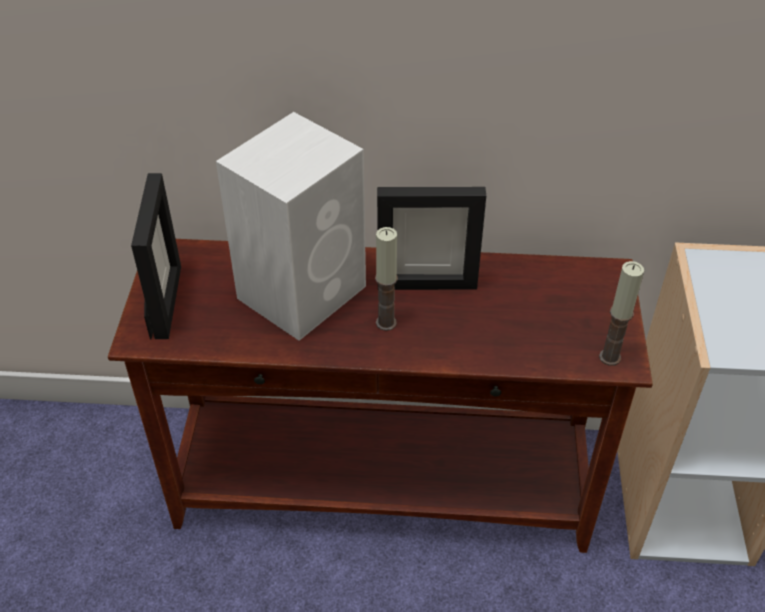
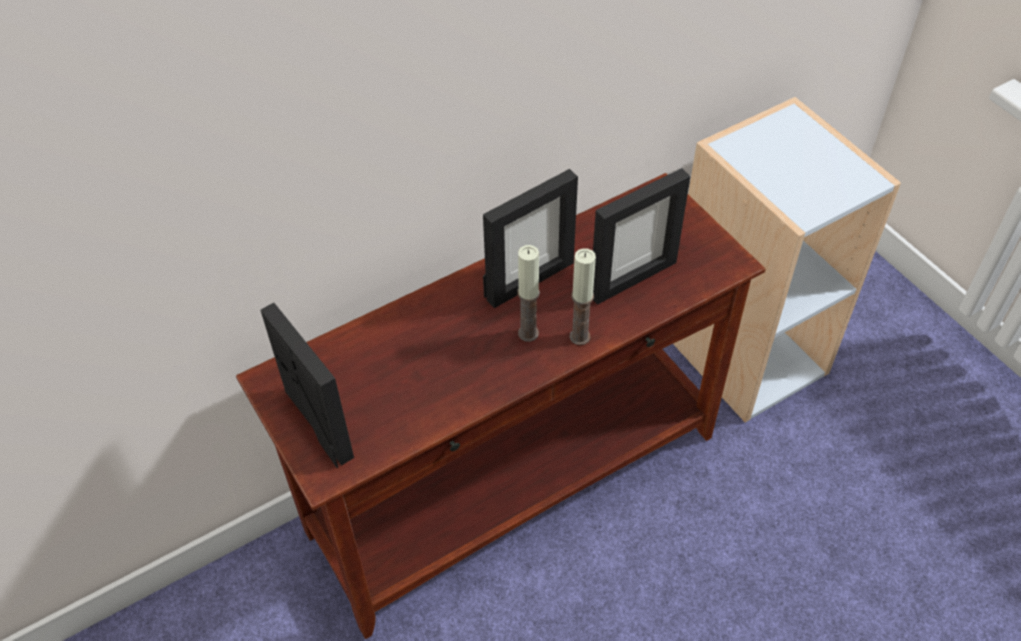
camera: 35 degrees left, 5 degrees up
(304, 290) = (432, 344): white speaker -> none
(516, 326) = (632, 278): none -> picture frame
(609, 357) = (719, 264): candle -> candle (579, 336)

